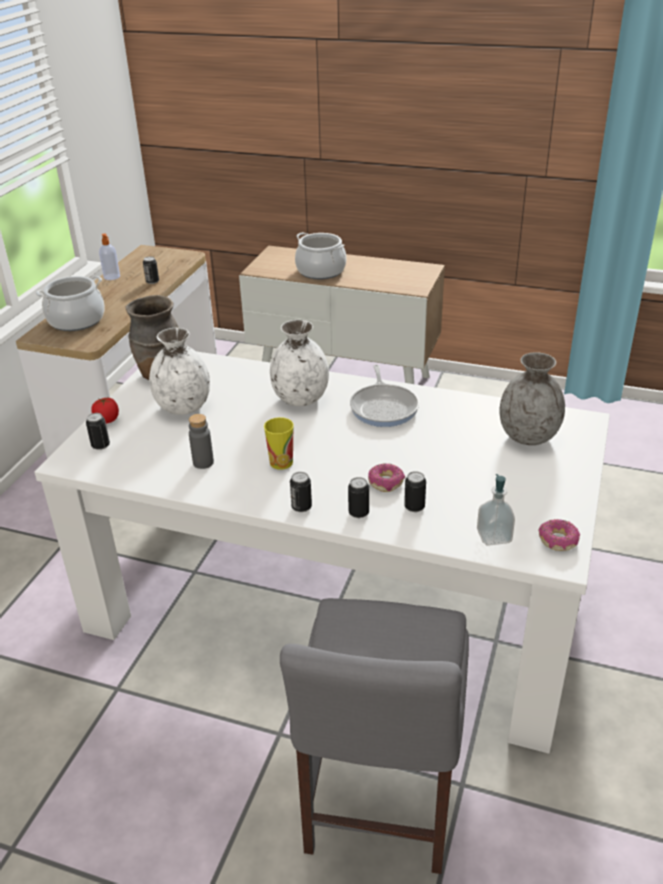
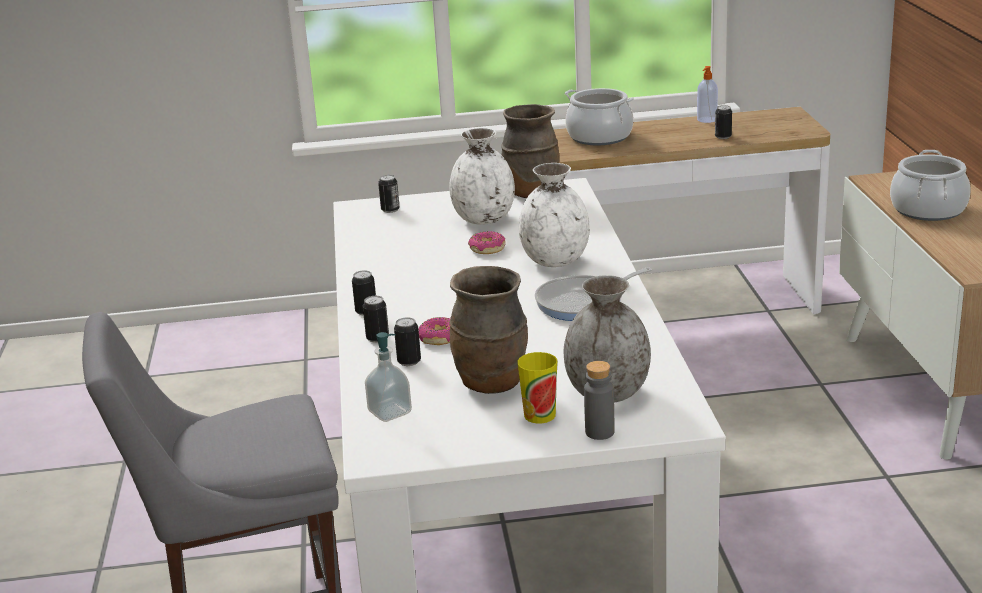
camera: 65 degrees right, 10 degrees down
(107, 420) = (431, 199): tomato -> none
(203, 462) = (400, 254): grey bottle -> grey bottle (599, 432)
(281, 462) = (431, 284): cup -> cup (539, 415)
(481, 478) = (492, 384): none -> brown vase
(558, 541) = (409, 449): donut -> donut (487, 249)

